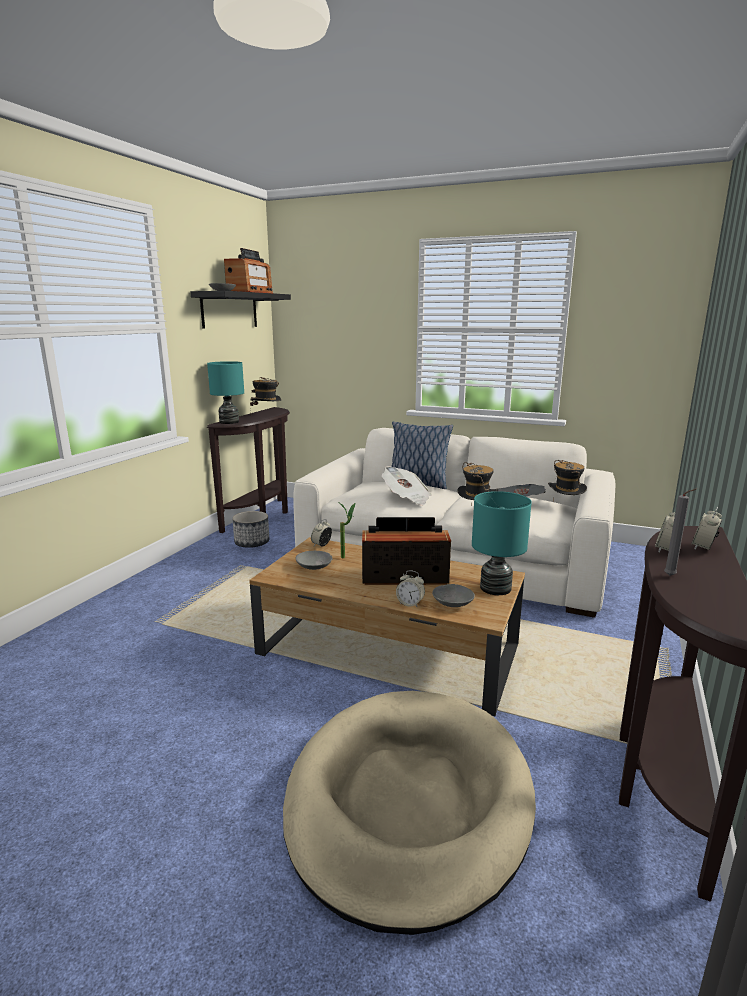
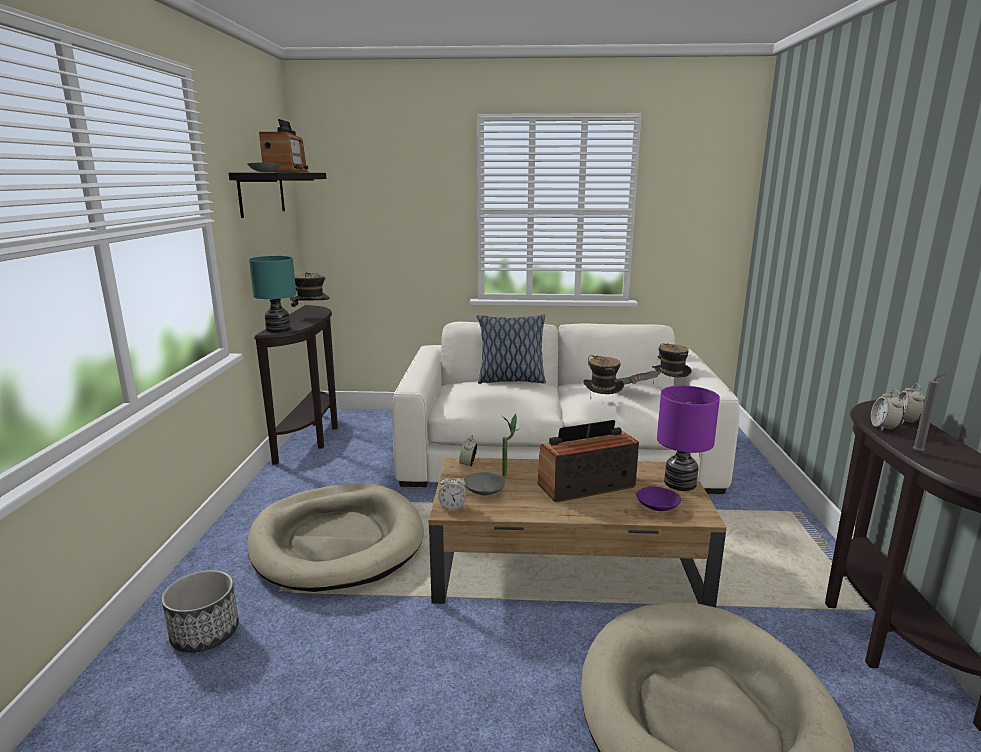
camera: 20 degrees left, 0 degrees up
(221, 595) = (337, 541): none -> beige dog bed
(252, 543) = (324, 471): planter -> planter (205, 633)
(407, 498) = (519, 399): newspaper -> none
(410, 604) = (620, 515): alarm clock -> alarm clock (452, 507)
(453, 602) = (657, 506): grey bowl -> purple bowl
(495, 588) = (680, 483): turquoise table lamp -> purple table lamp

